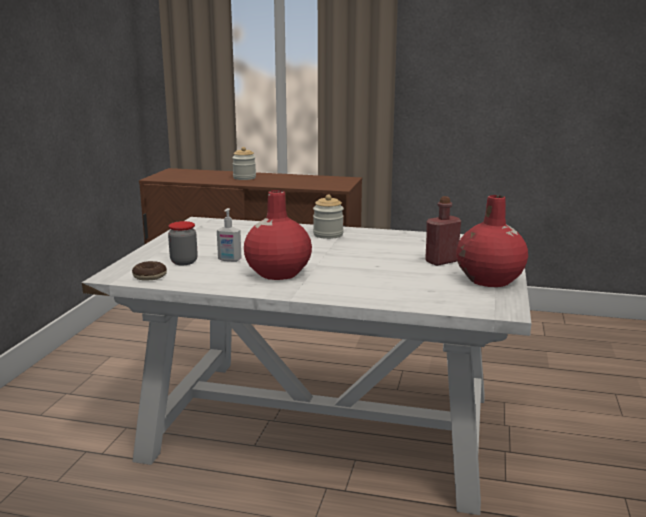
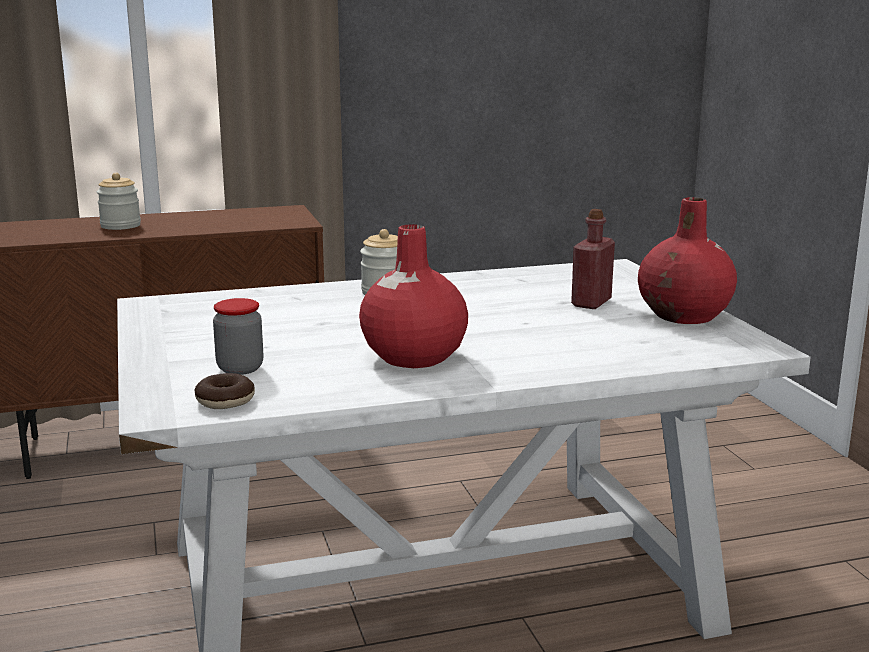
camera: 30 degrees left, 0 degrees up
(229, 260) = (307, 352): soap dispenser -> none

